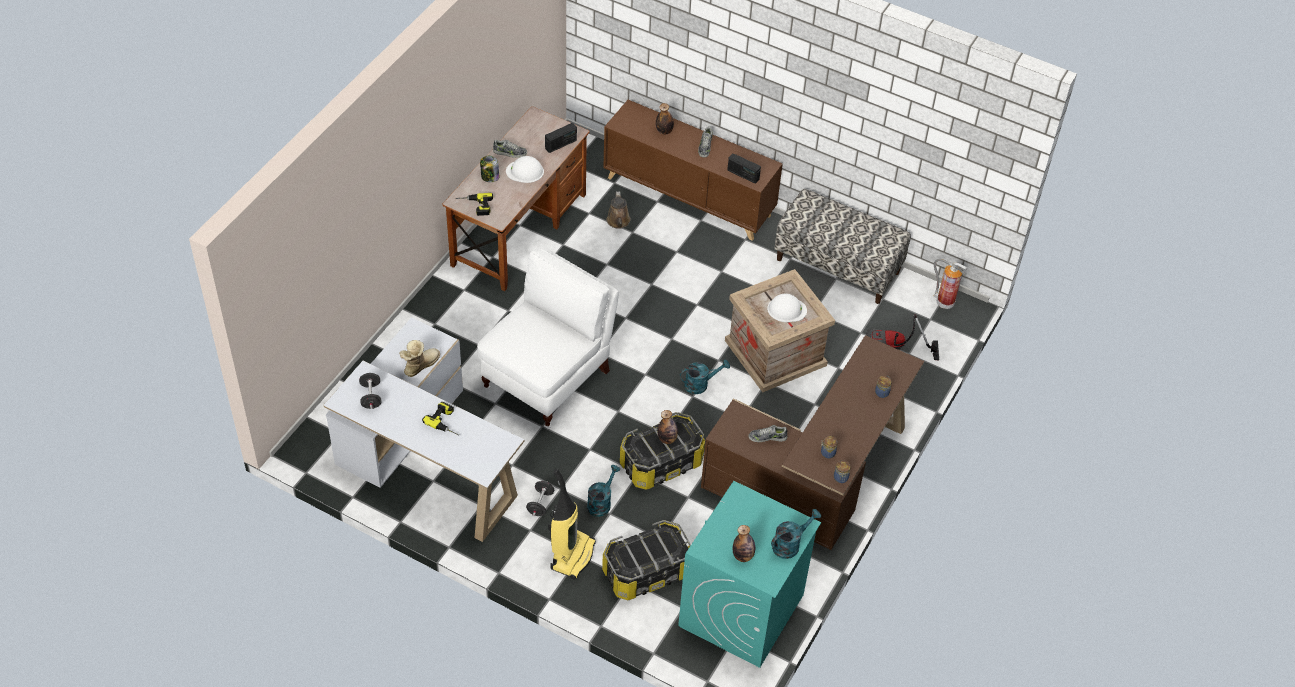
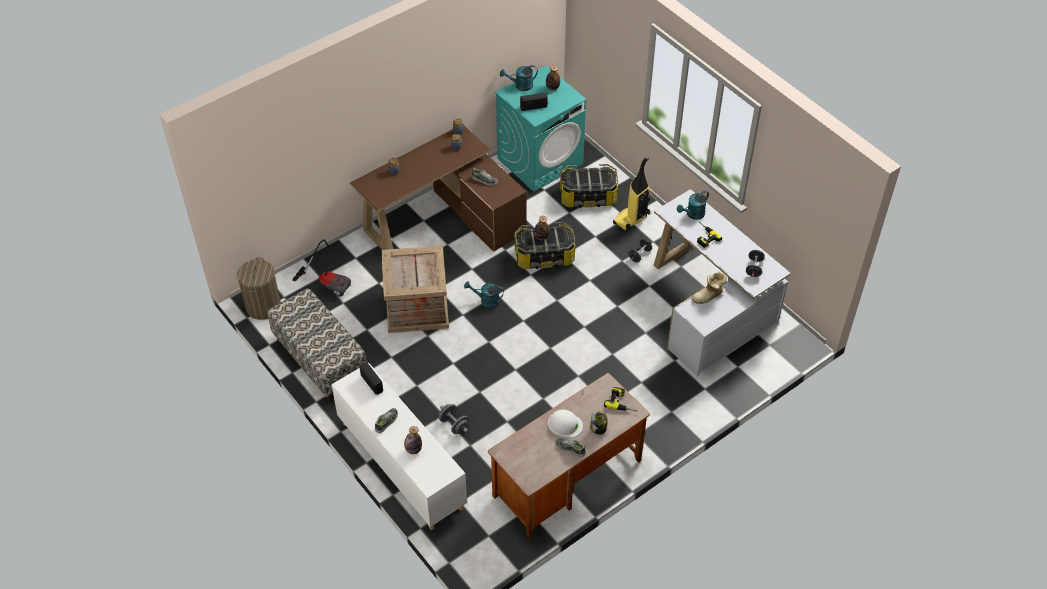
camera: 155 degrees left, 0 degrees up
(548, 379) = (598, 339): white chair -> none
(561, 144) = (520, 443): radio -> radio (533, 107)
(601, 502) = (597, 244): turquoise watering can -> turquoise watering can (693, 215)
(618, 222) = (476, 459): brown watering can -> none
(659, 245) = (454, 425): none -> grey dumbbell
(689, 196) = (401, 465): brown cabinet -> white cabinet
(786, 309) = (410, 270): white hard hat -> none
(944, 302) = (263, 306): fire extinguisher -> laundry basket

